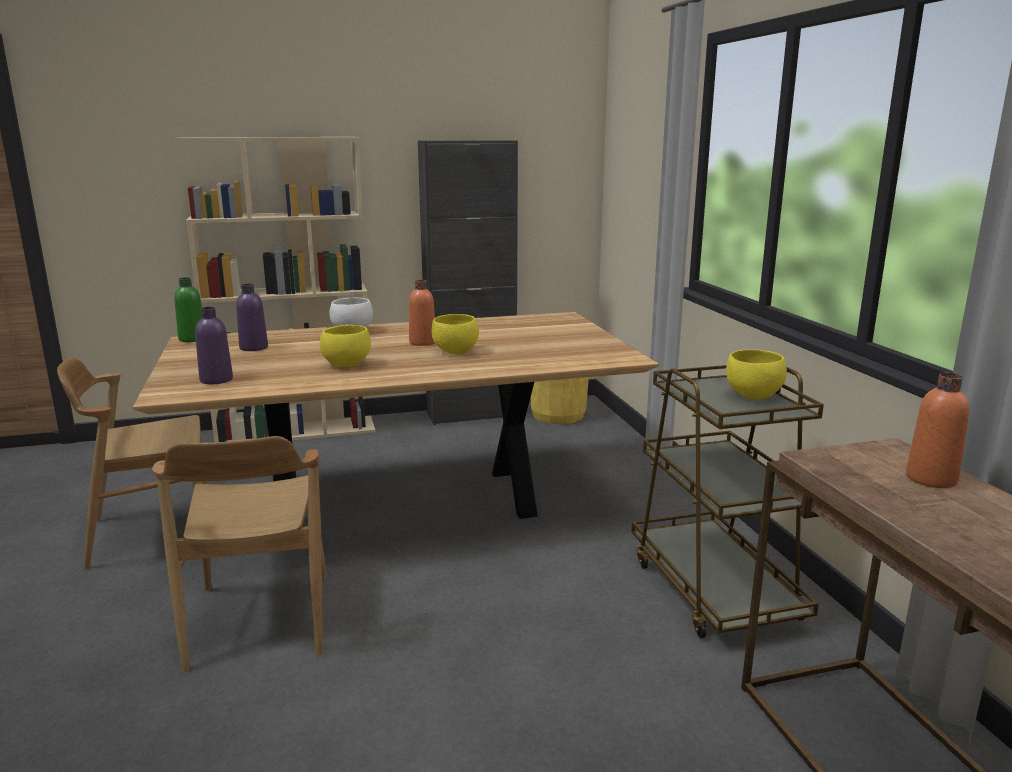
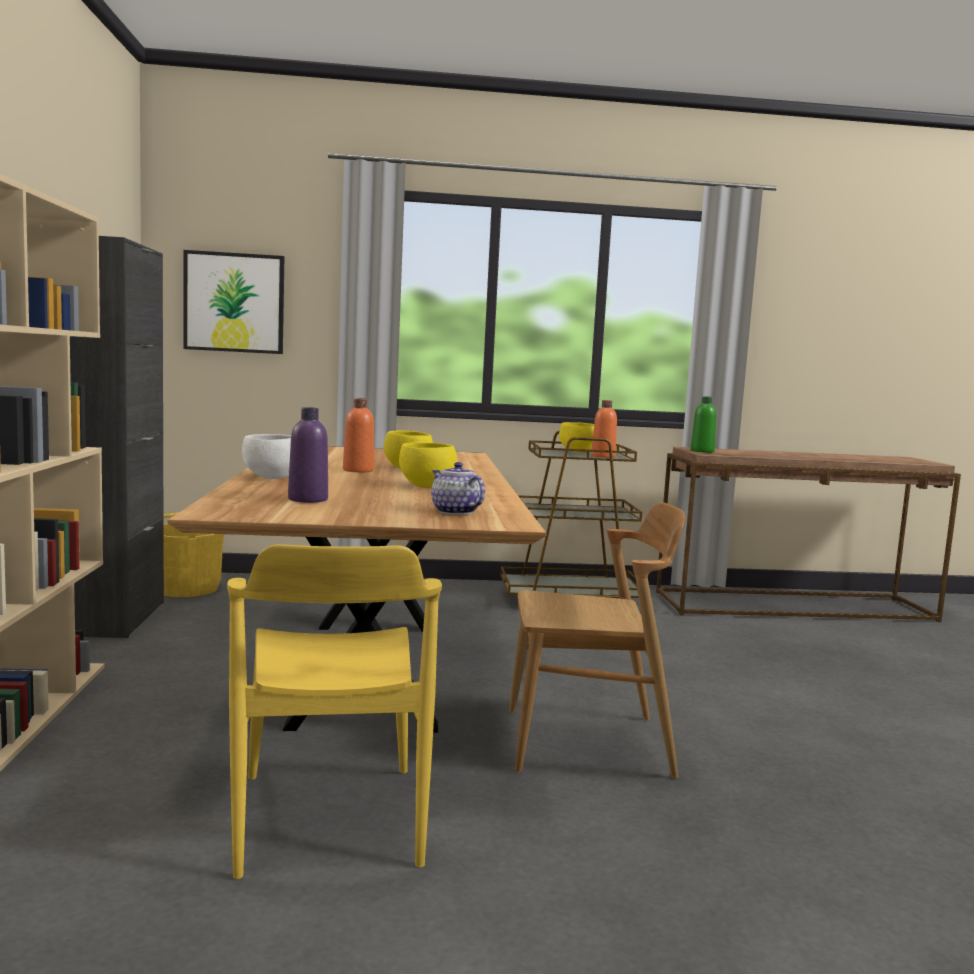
camera: 80 degrees left, 10 degrees down
(152, 532) = (328, 819): brown chair -> yellow chair
(192, 339) = (210, 513): green bottle -> green bottle (702, 451)
(216, 380) = (454, 511): purple bottle -> teapot
(633, 172) = (234, 303): none -> picture
(931, 479) = (729, 450): orange bottle -> orange bottle (603, 456)

